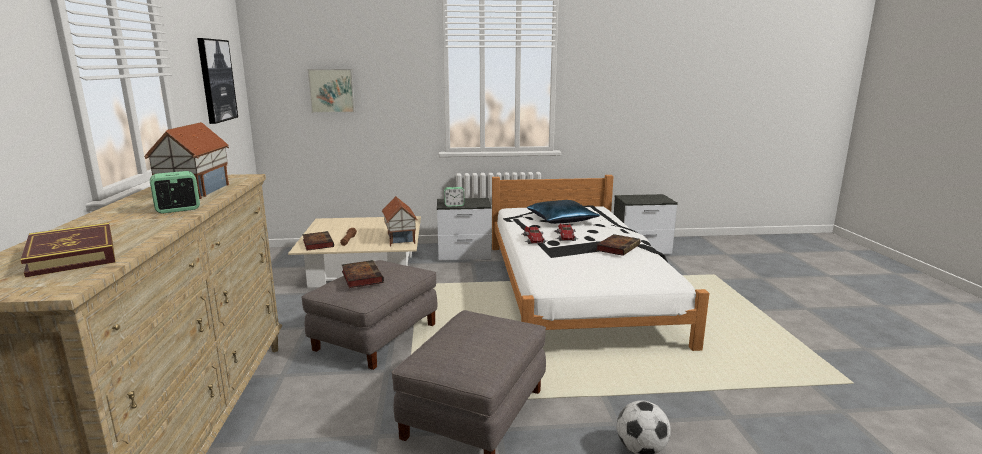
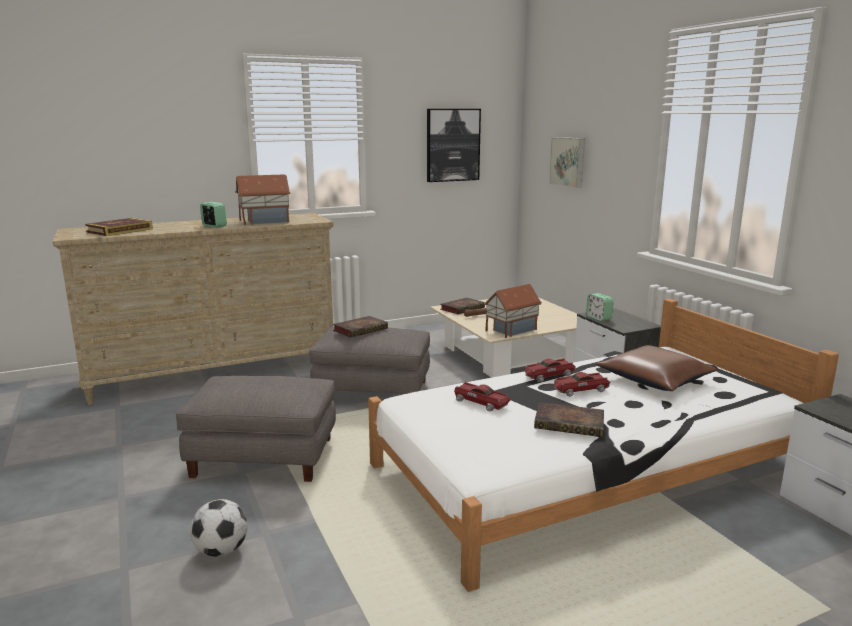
camera: 70 degrees right, 0 degrees up
(562, 220) = (656, 380): blue pillow -> brown pillow
(569, 263) = (480, 402): none -> toy car

